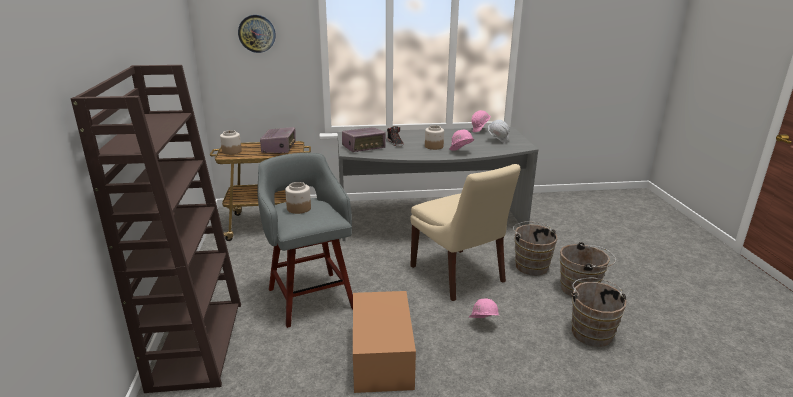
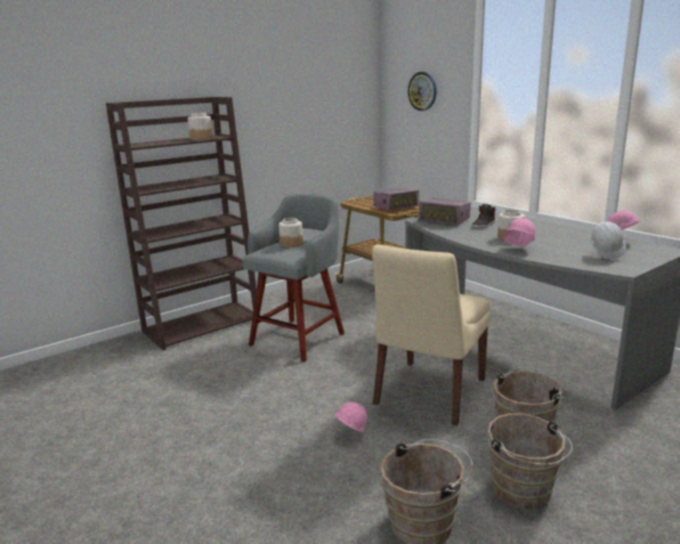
camera: 60 degrees right, 5 degrees down
(231, 151) = (362, 200): jar -> jar (201, 138)
(381, 356) = (247, 396): cardboard box -> none

